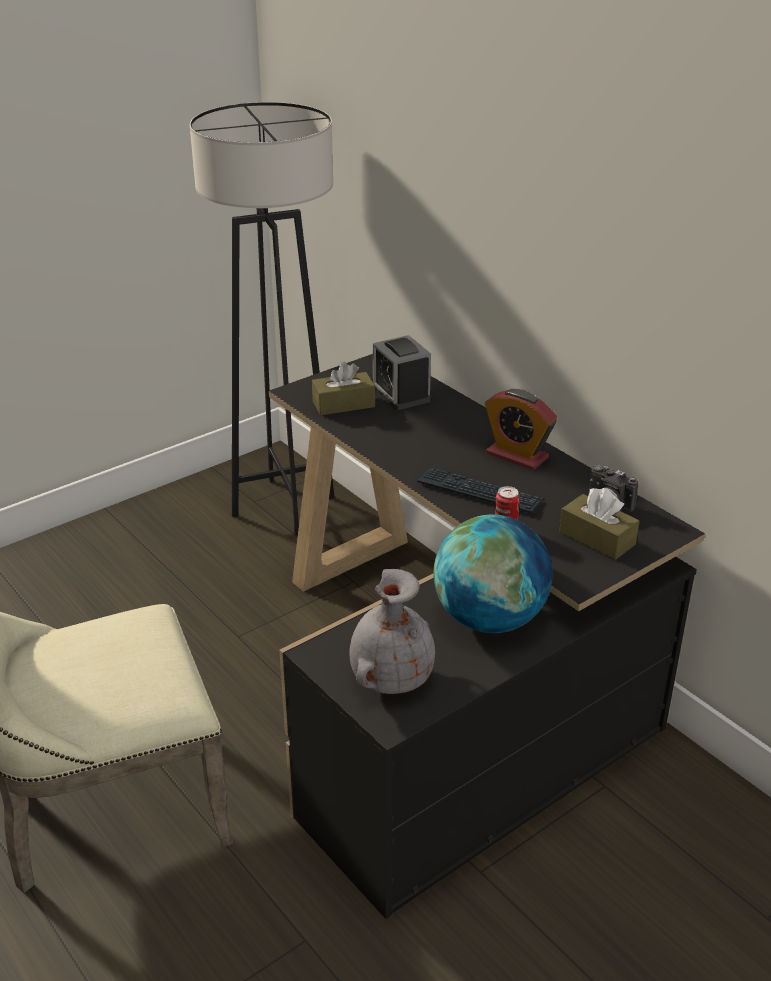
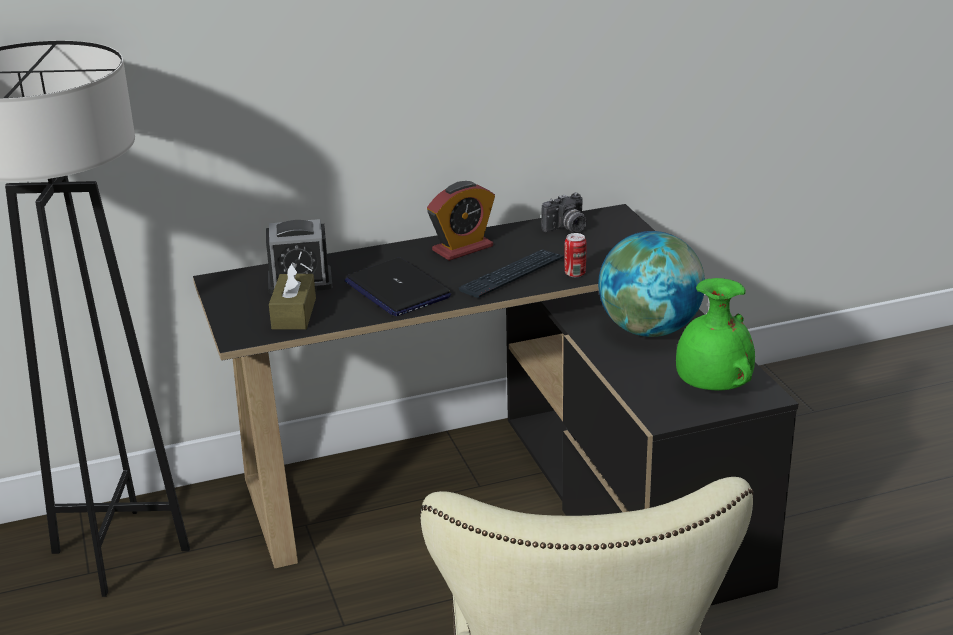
camera: 70 degrees left, 5 degrees down
(390, 679) = (711, 387): grey vase -> green vase
(413, 440) = (397, 289): none -> laptop
(597, 538) = (611, 241): brown tissue box -> none

